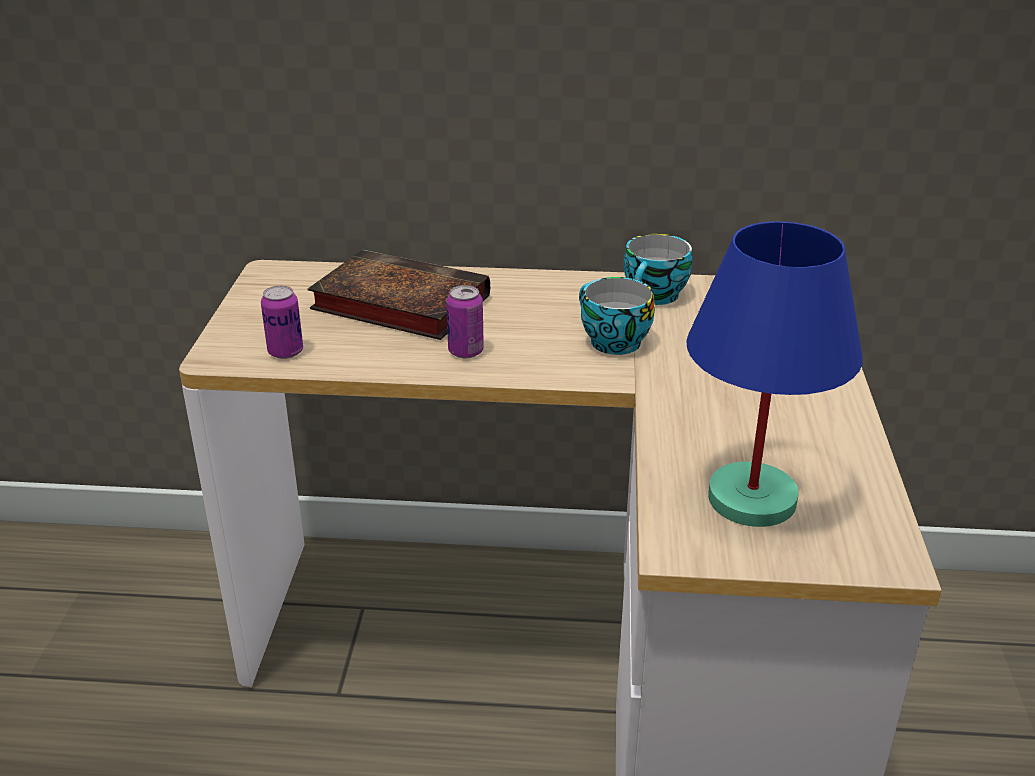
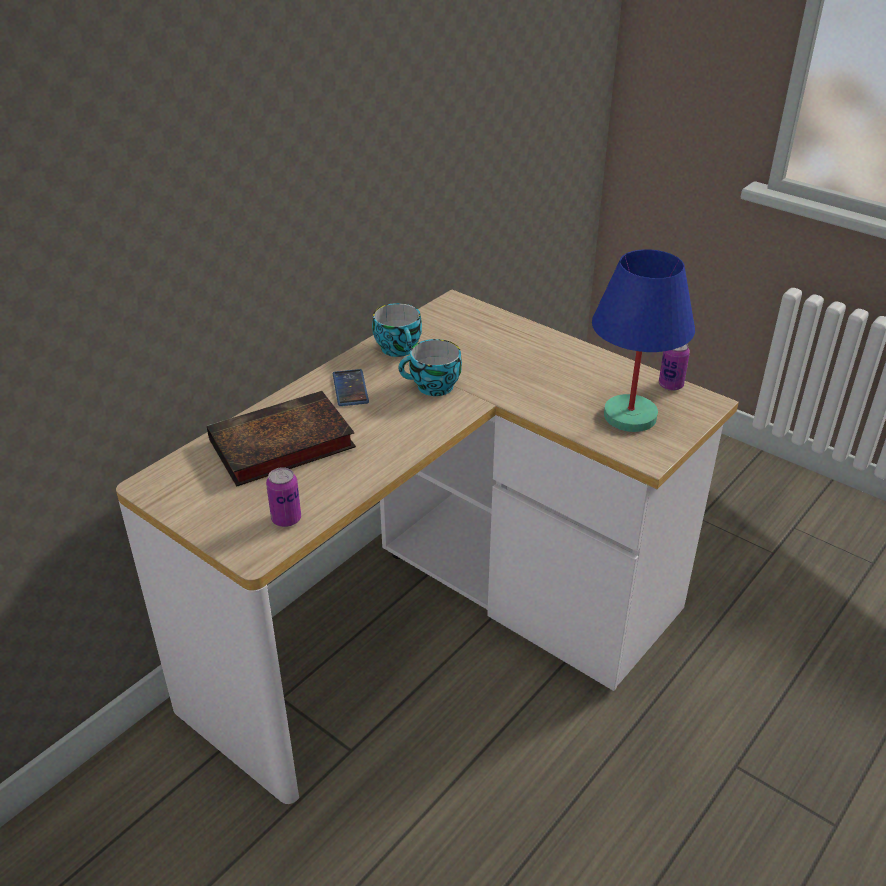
camera: 55 degrees left, 5 degrees up
(465, 351) = (379, 443): can -> can (670, 385)
(541, 299) = (350, 388): none -> phone

